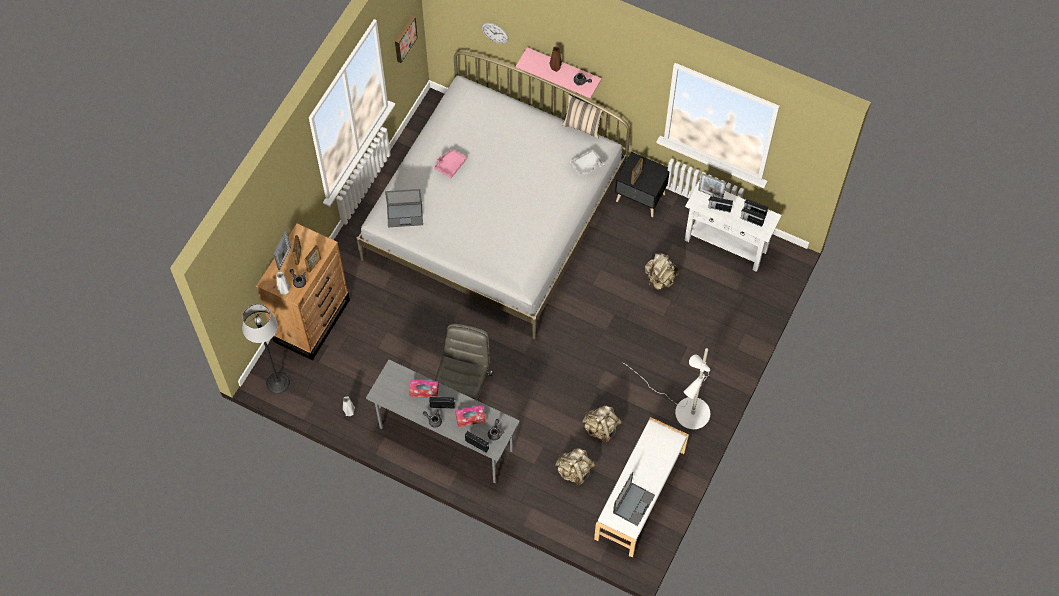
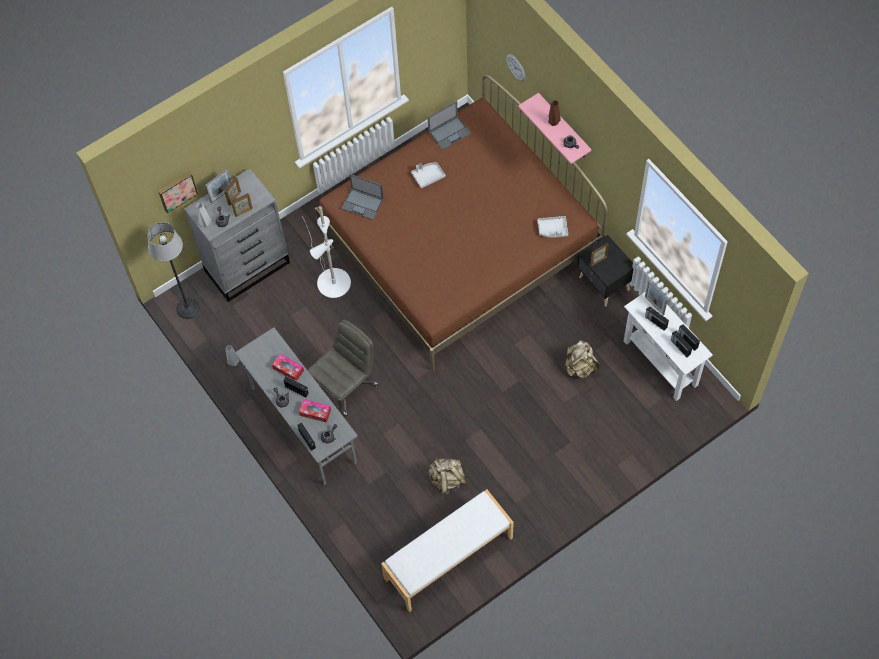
camera: 30 degrees right, 0 degrees up
(312, 320) = (248, 266): brown dresser -> grey dresser
(404, 38) = (434, 40): picture -> picture (177, 191)
(450, 165) = (428, 176): pink tray -> grey tray
(495, 217) = (459, 244): white bed -> brown bed
(575, 471) = (401, 508): beige backpack -> none
(583, 126) = (570, 191): beige pillow -> none
(634, 503) = (425, 561): laptop -> laptop (450, 132)
(685, 408) = (535, 498): white floor lamp -> white floor lamp (330, 276)

